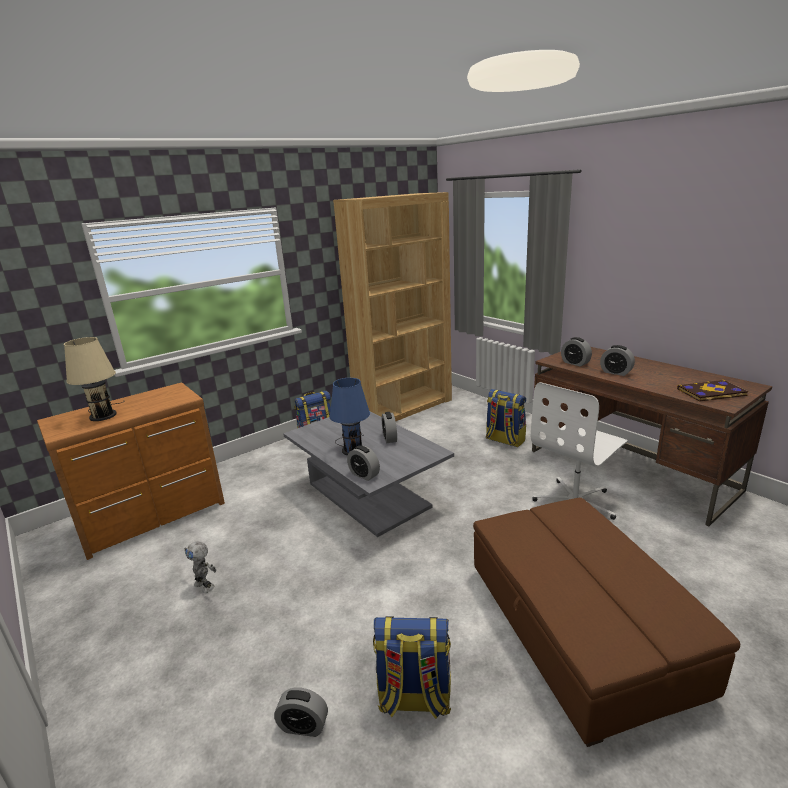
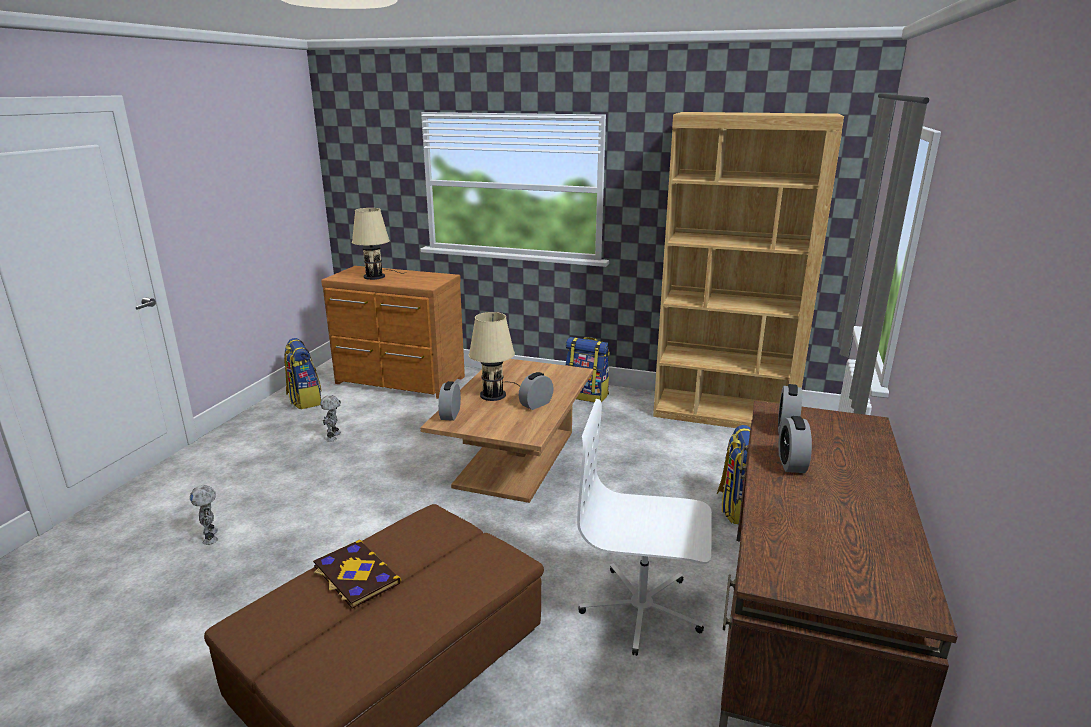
camera: 55 degrees right, 0 degrees up
(303, 726) = (211, 536): alarm clock -> toy robot
(352, 449) = (495, 394): blue table lamp -> beige table lamp
(368, 495) = (516, 458): grey coffee table -> brown coffee table
(414, 699) = (253, 580): backpack -> backpack (304, 400)
(712, 393) = (813, 561): book -> book (355, 575)

